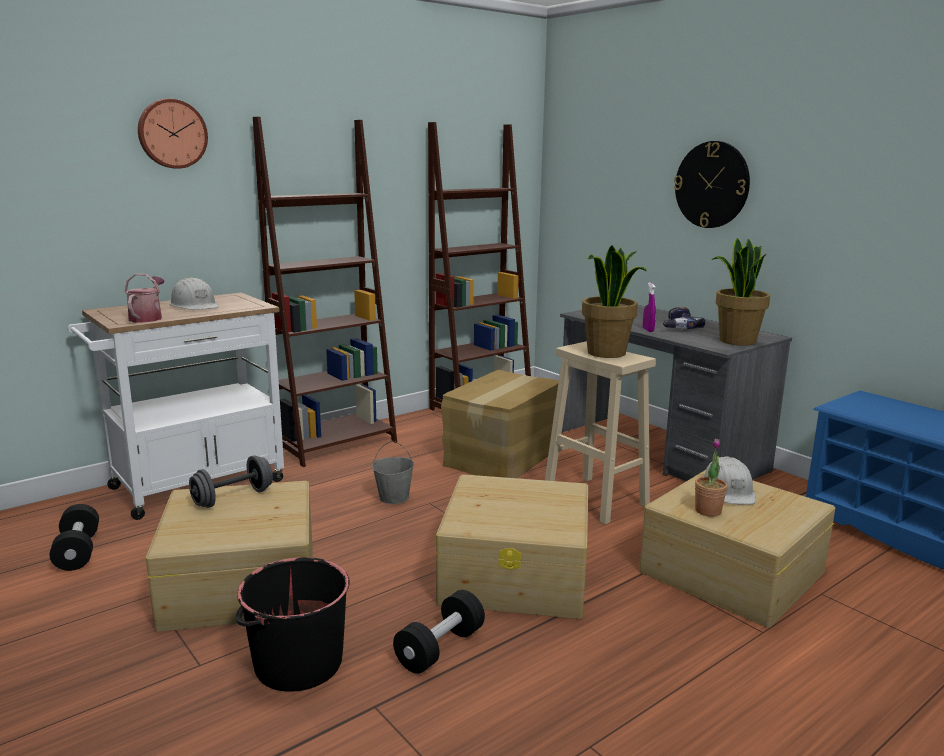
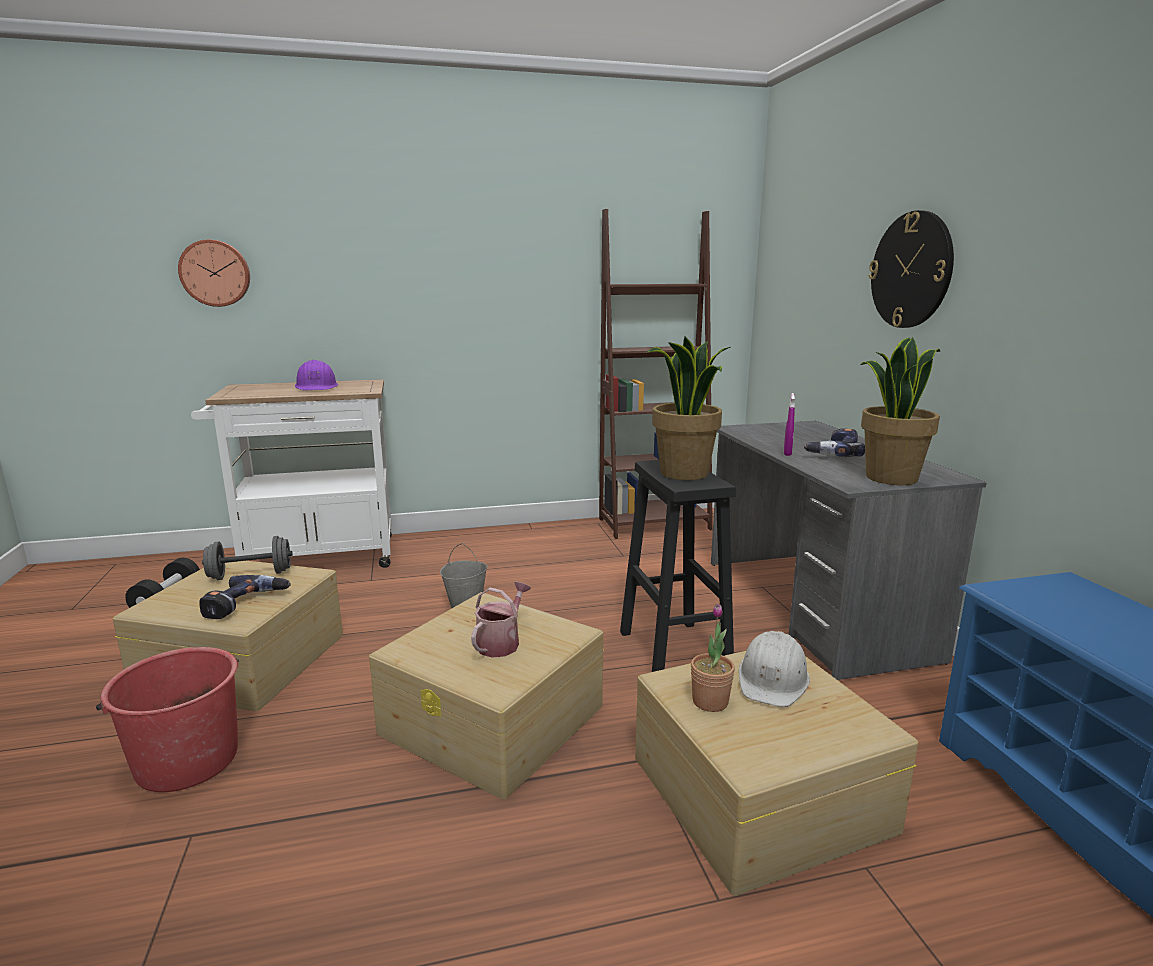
camera: 25 degrees right, 0 degrees up
(147, 317) = (255, 394): watering can -> watering can (501, 642)
(172, 134) = (316, 223): wall clock -> wall clock (215, 273)
(195, 305) = (317, 387): white hard hat -> purple hard hat
(271, 521) = (246, 605): none -> power drill
(297, 663) = (187, 760): black bucket -> red bucket
(336, 444) = (474, 540): brown bookcase -> none
(440, 648) = (323, 787): black dumbbell -> none
(503, 457) = (620, 582): cardboard box -> none
(594, 499) = (672, 650): beige stool -> black stool

